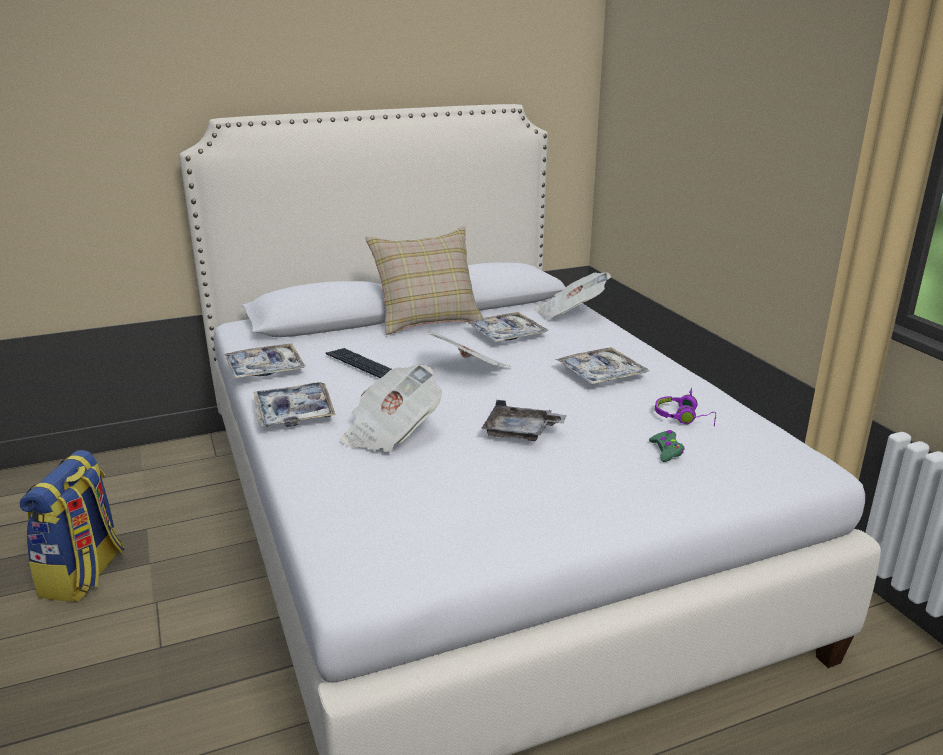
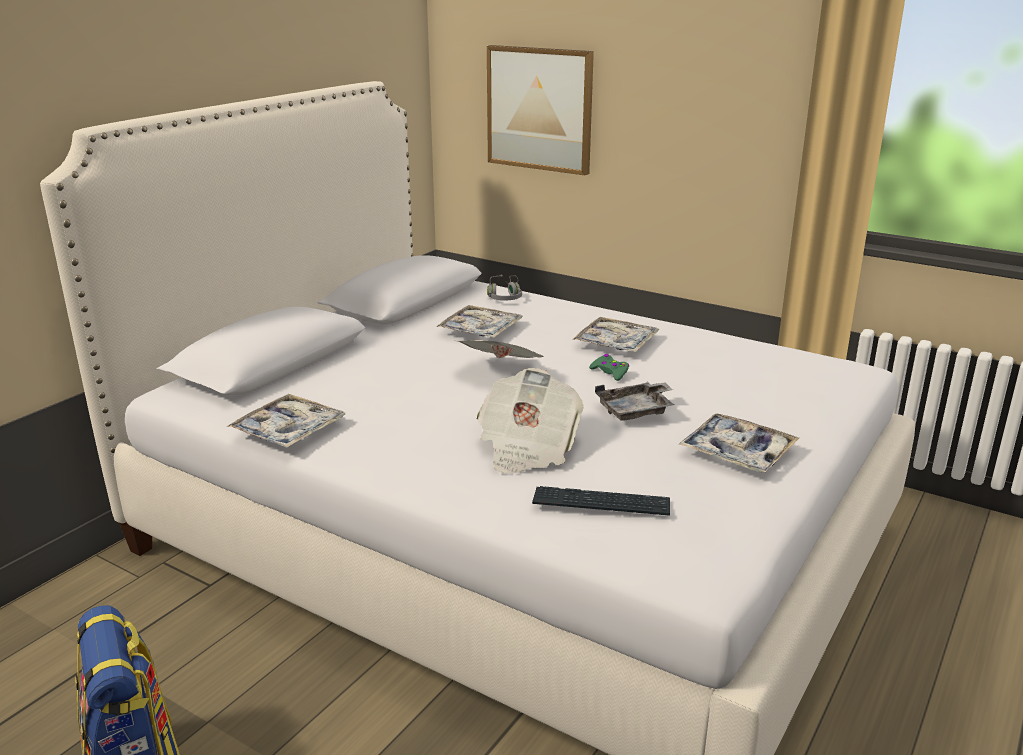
camera: 35 degrees left, 0 degrees up
(294, 413) = (400, 462): tray -> tray (737, 452)
(363, 365) = (391, 396): keyboard -> keyboard (601, 503)
(427, 320) = (381, 335): beige pillow -> none
(570, 313) = (505, 296): newspaper -> grey headphones
(664, 143) = (540, 109): none -> picture
(666, 451) = (758, 390): green game controller -> green game controller (610, 372)
(684, 418) = (730, 360): purple headphones -> none

